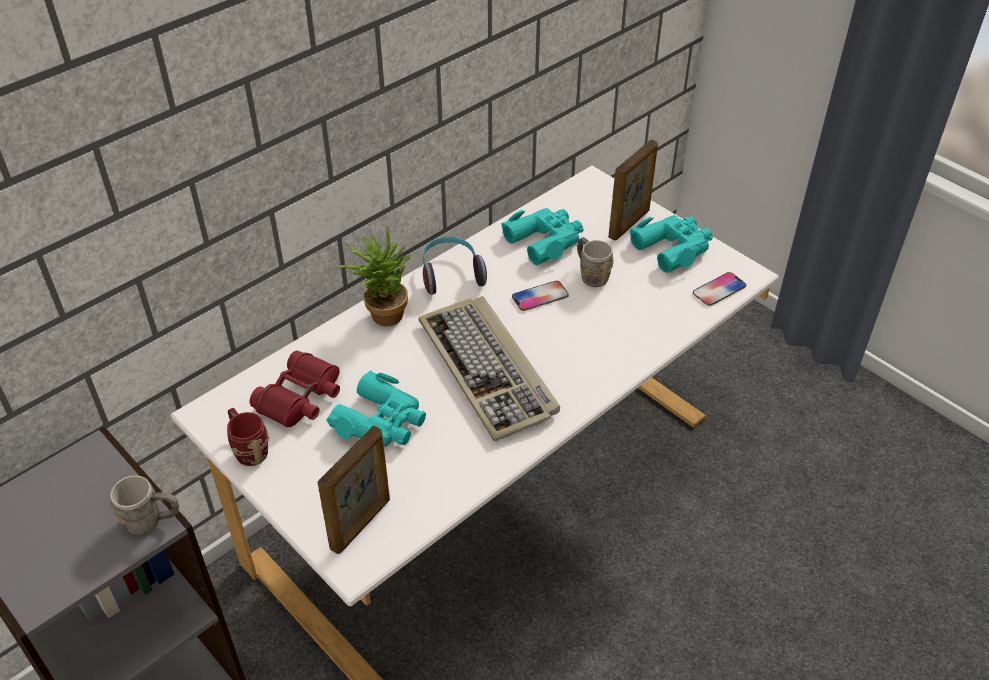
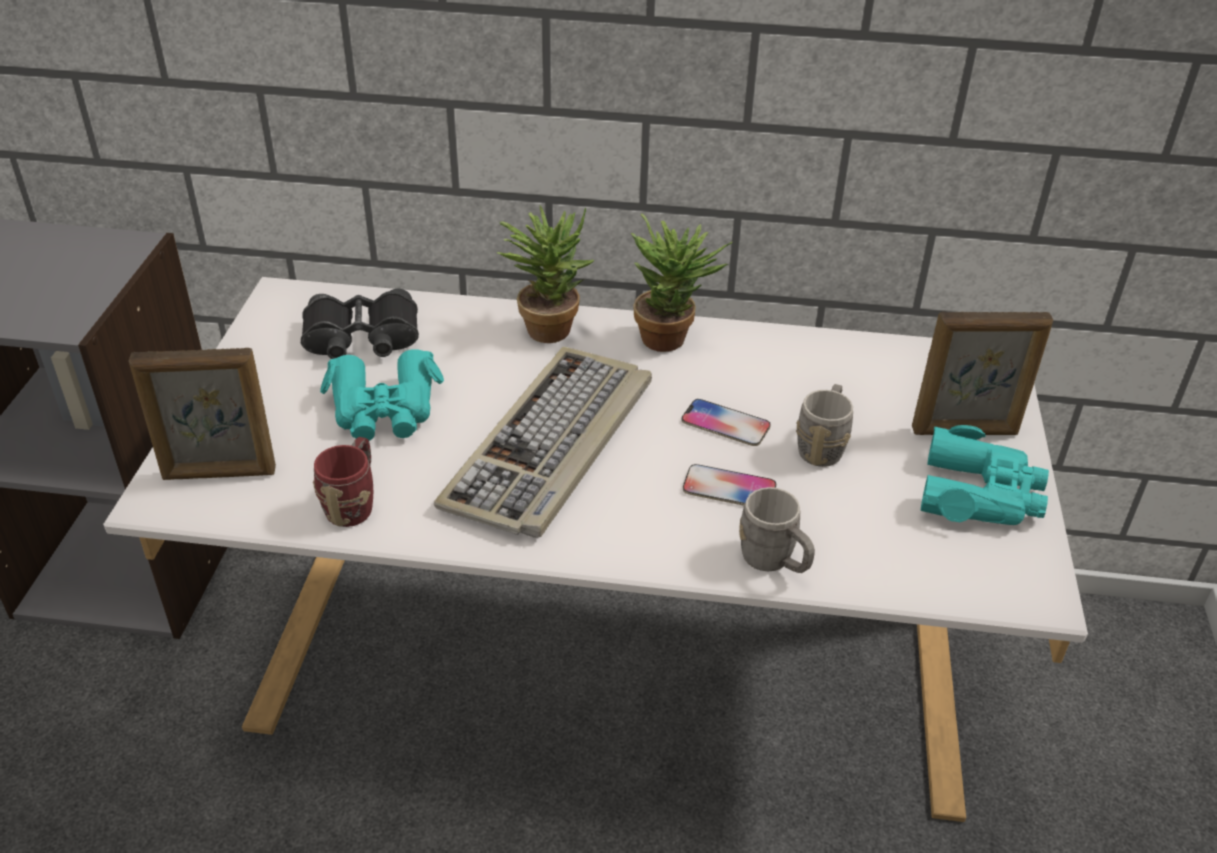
camera: 50 degrees right, 5 degrees down
(151, 521) = (71, 320): grey mug -> grey mug (774, 562)
(248, 449) = (257, 344): red mug -> red mug (353, 503)
(301, 398) = (362, 339): red binoculars -> black binoculars
(451, 274) = (672, 339): headphones -> potted plant
(545, 240) = (829, 378): turquoise binoculars -> none
(719, 290) = (962, 581): phone -> phone (729, 488)

